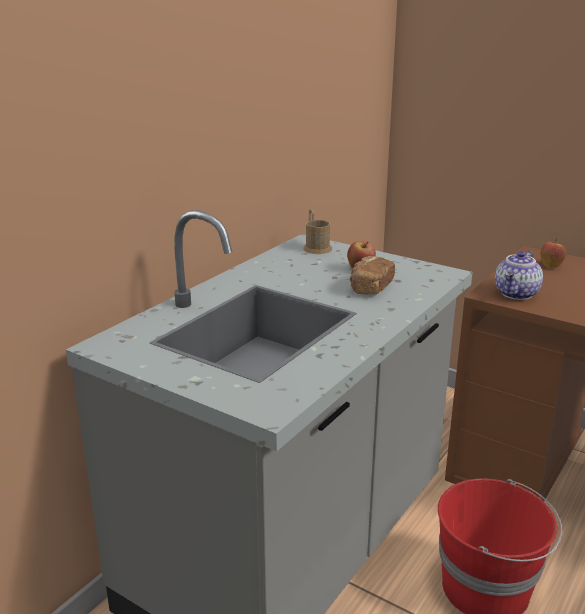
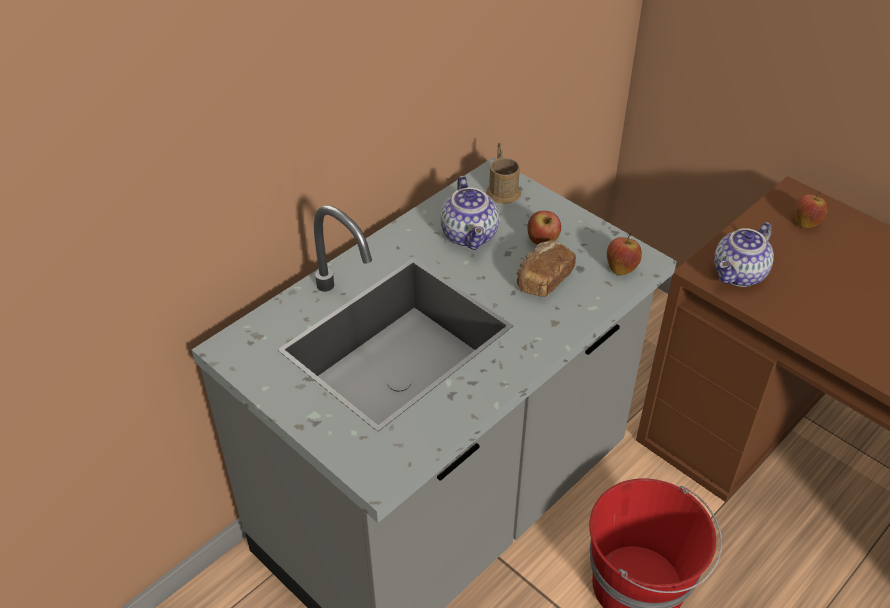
camera: 10 degrees right, 20 degrees up
(300, 270) = (471, 235): none -> teapot
(431, 278) = (621, 268): none -> apple

